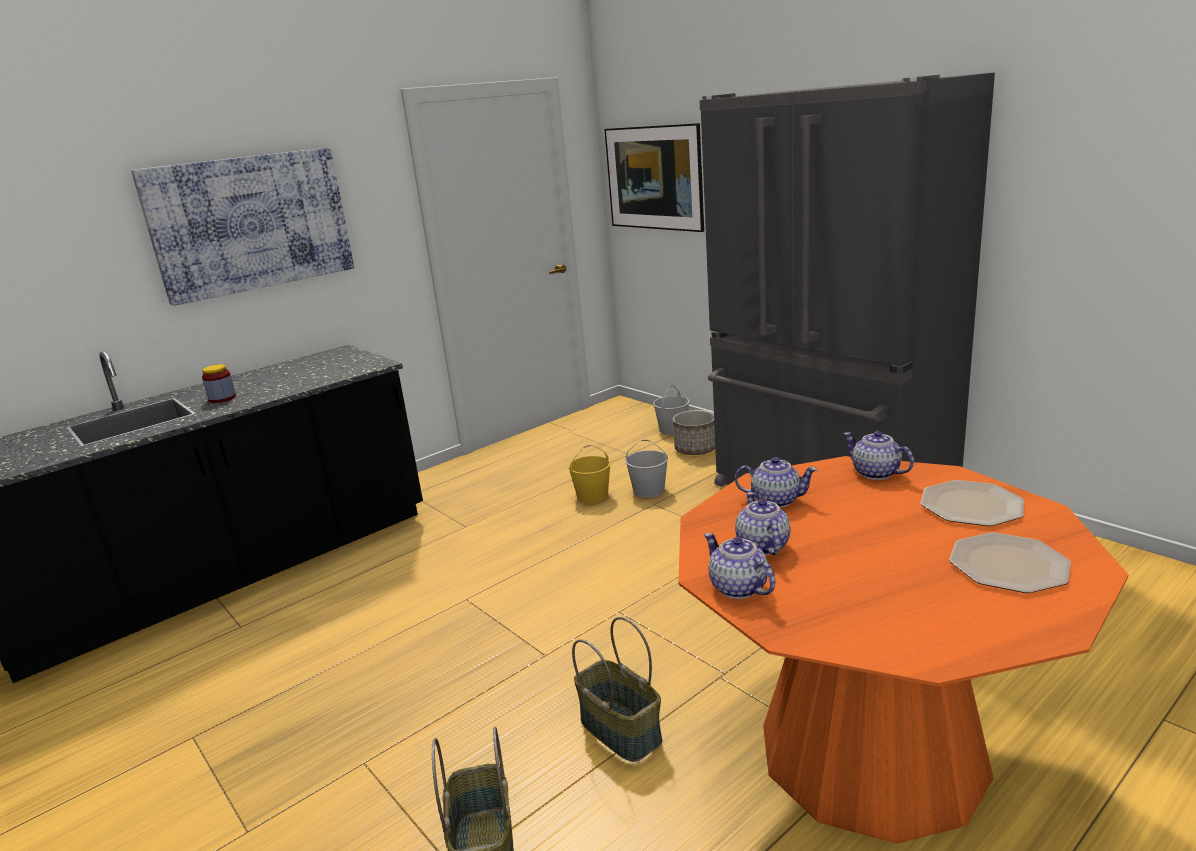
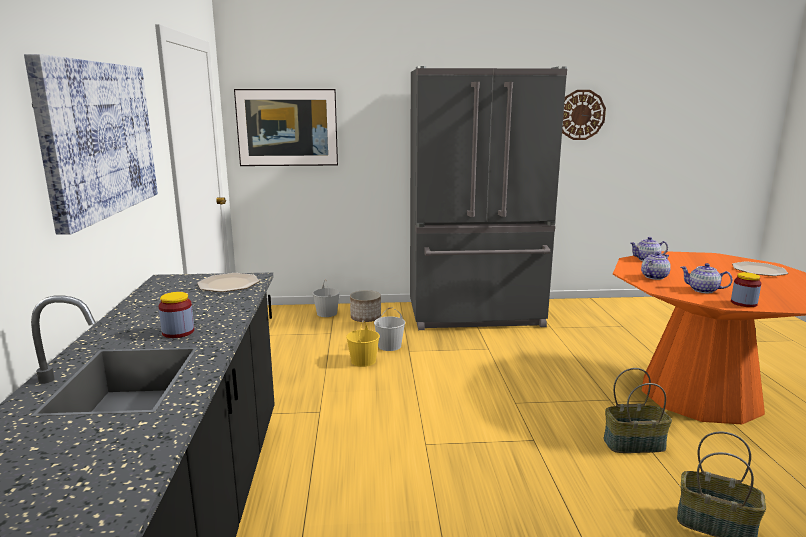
camera: 55 degrees left, 5 degrees down
(738, 588) = (743, 303): teapot -> jar
(972, 505) = (700, 259): plate -> plate (229, 284)
(1083, 156) = (581, 115): none -> wall clock

